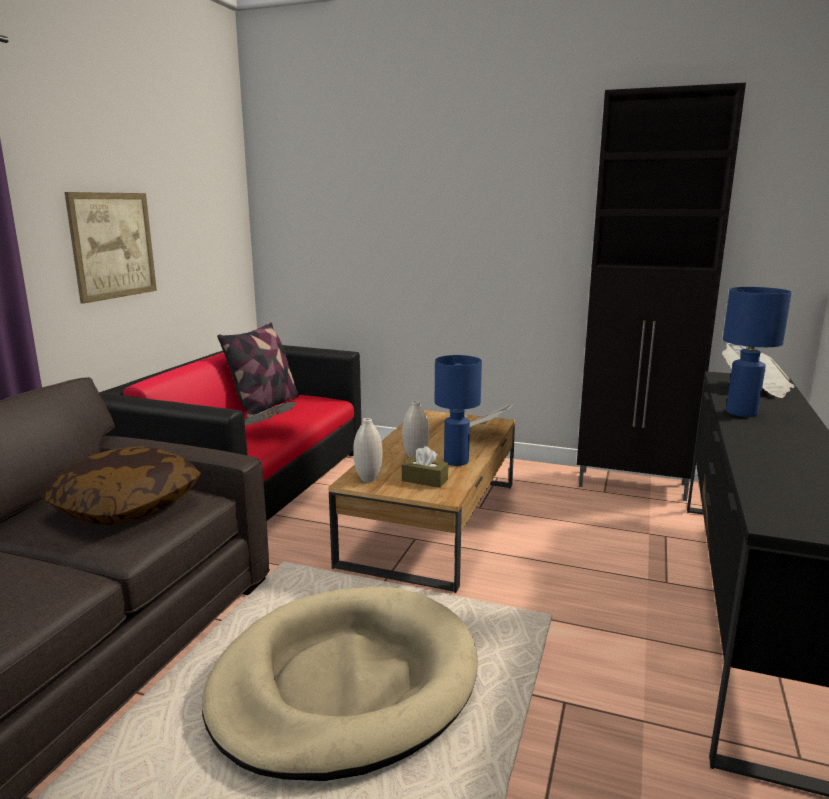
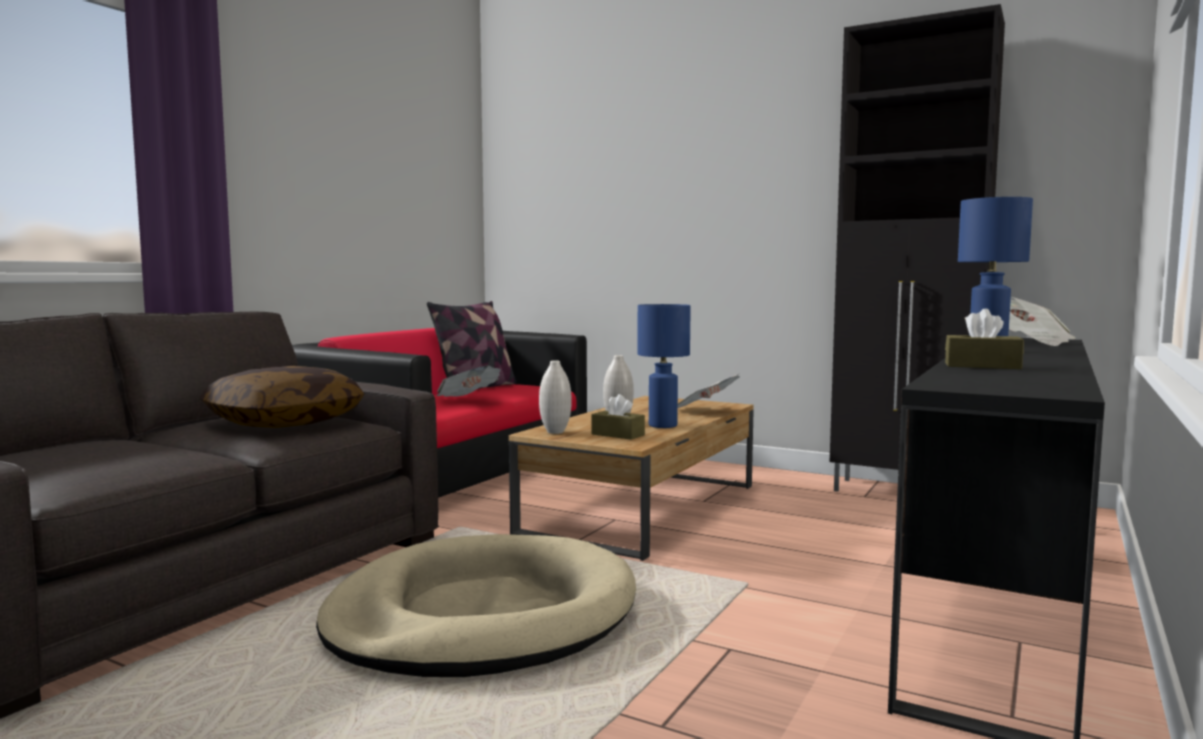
camera: 10 degrees right, 10 degrees down
(113, 245) = (327, 202): picture -> none
(767, 460) = (982, 366): none -> brown tissue box

